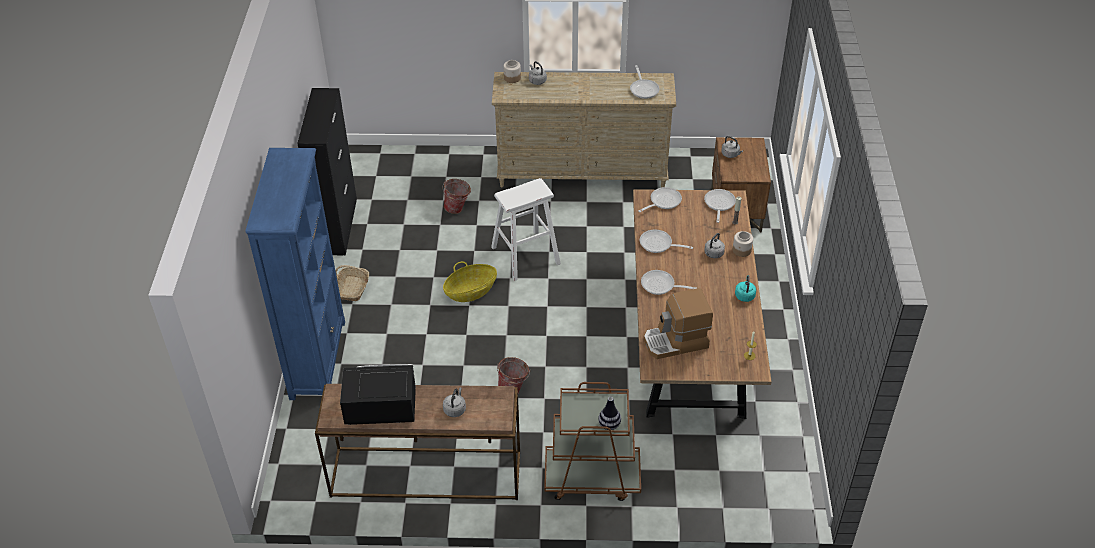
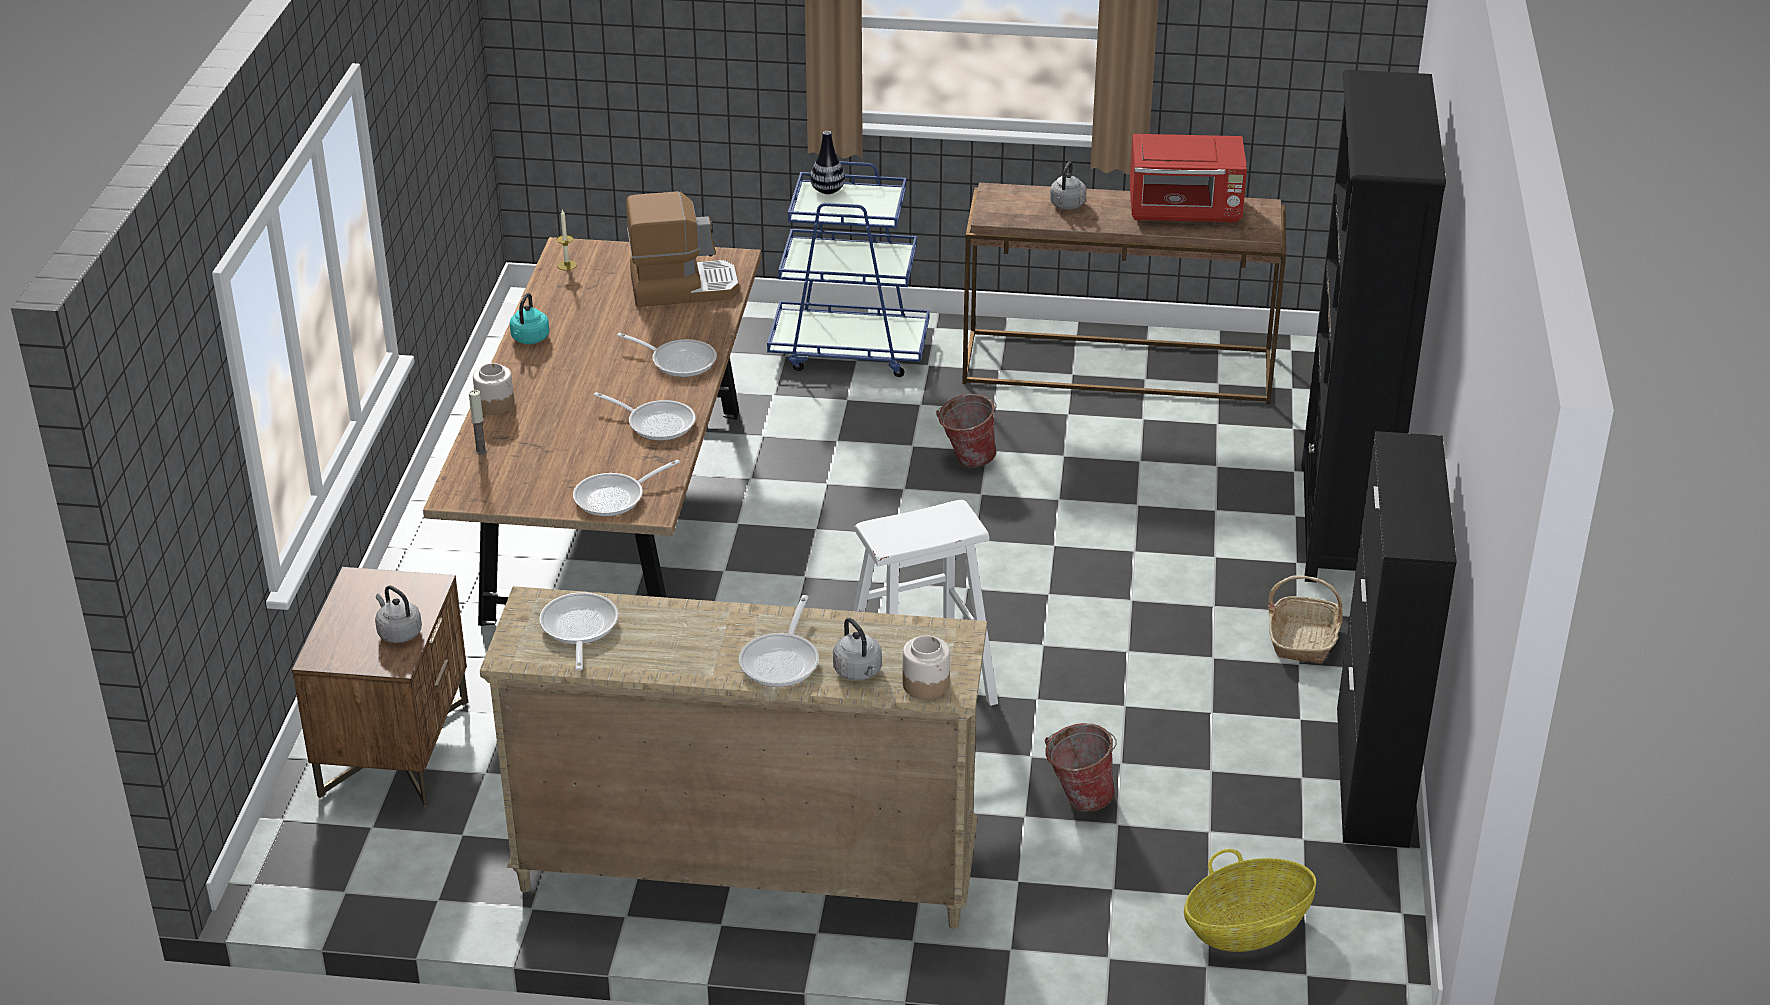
camera: 175 degrees left, 10 degrees down
(318, 359) = (1342, 524): blue bookcase -> black bookcase
(380, 409) = (1186, 211): black microwave -> red microwave
(470, 291) = (1045, 618): basket -> basket (1247, 927)
(591, 477) = (850, 350): brown cart -> blue cart
(713, 254) = (555, 402): grey kettle -> none
(719, 204) = (496, 485): frying pan -> frying pan (782, 660)

